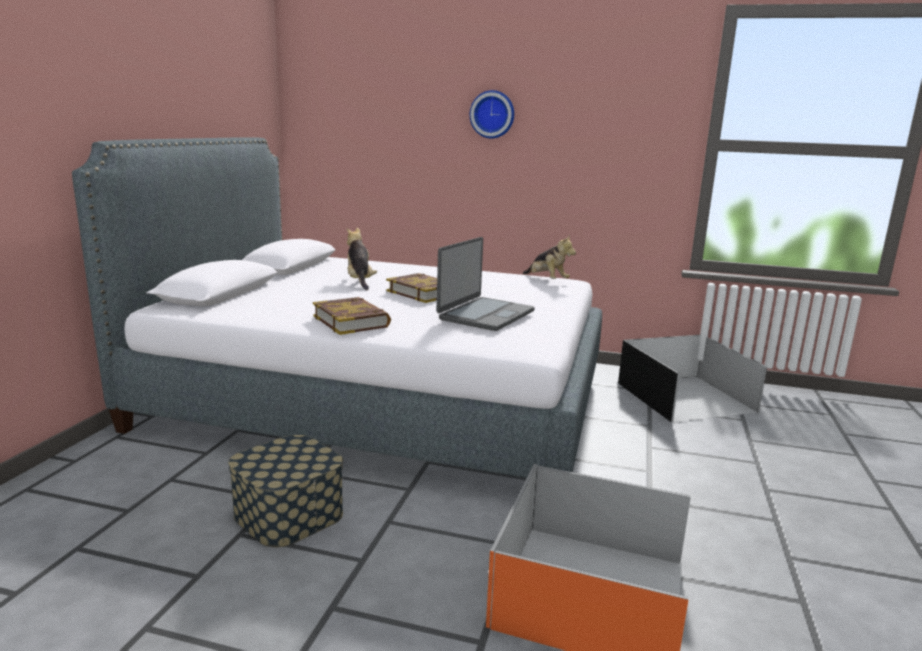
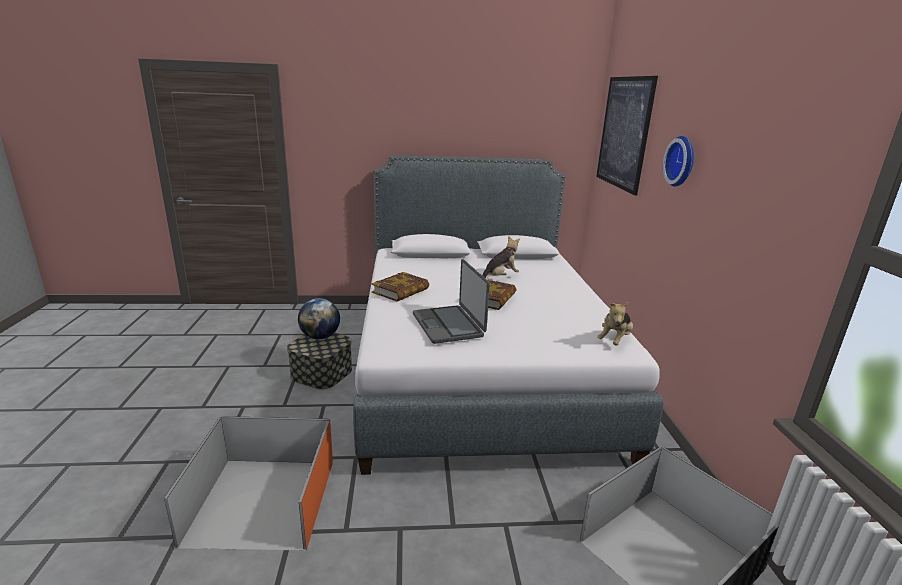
camera: 70 degrees right, 5 degrees up
(263, 457) = (320, 336): none -> globe
(360, 97) = (624, 133): none -> picture
(485, 315) = (448, 325): laptop -> laptop turned 60 degrees clockwise

